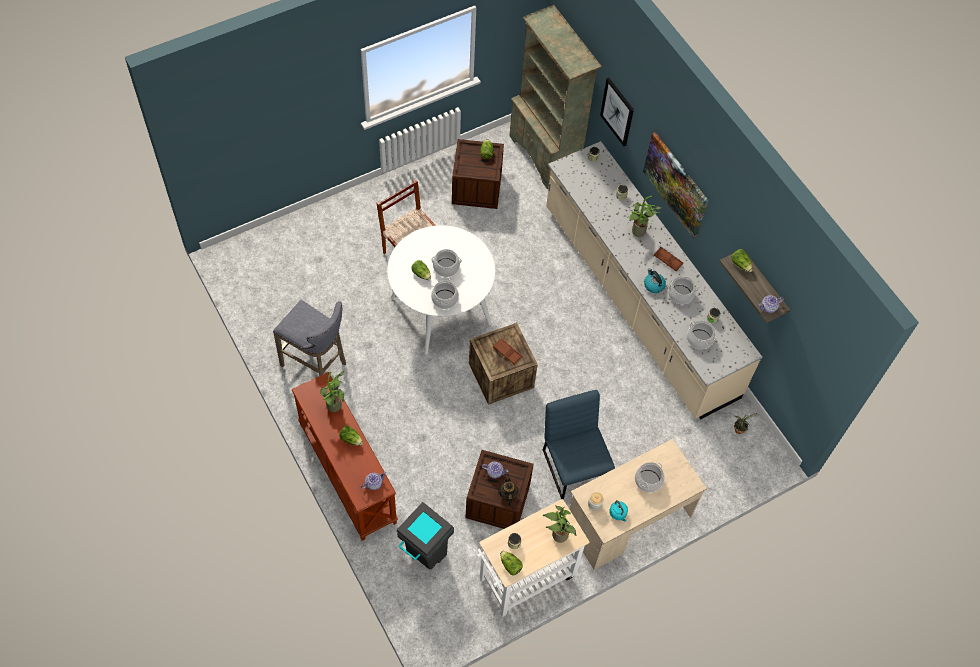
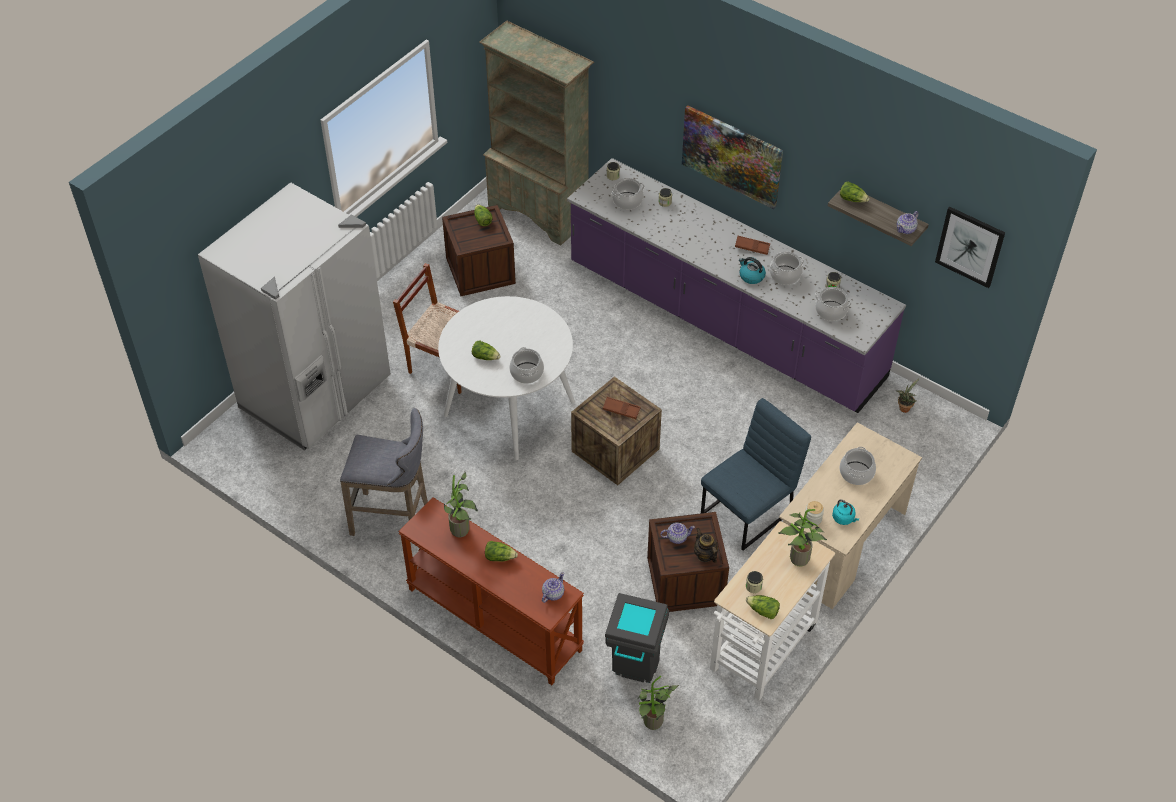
camera: 20 degrees left, 10 degrees down
(310, 243) = (316, 393): none -> white fridge
(446, 267) = (510, 340): cooking pot -> cooking pot (627, 201)
(574, 465) = (749, 511): blue chair -> blue chair turned 90 degrees clockwise
(617, 111) = (627, 109): picture -> picture (970, 246)
(637, 233) = (704, 232): potted plant -> potted plant (653, 724)
(638, 302) = (724, 322): beige counter -> purple counter

